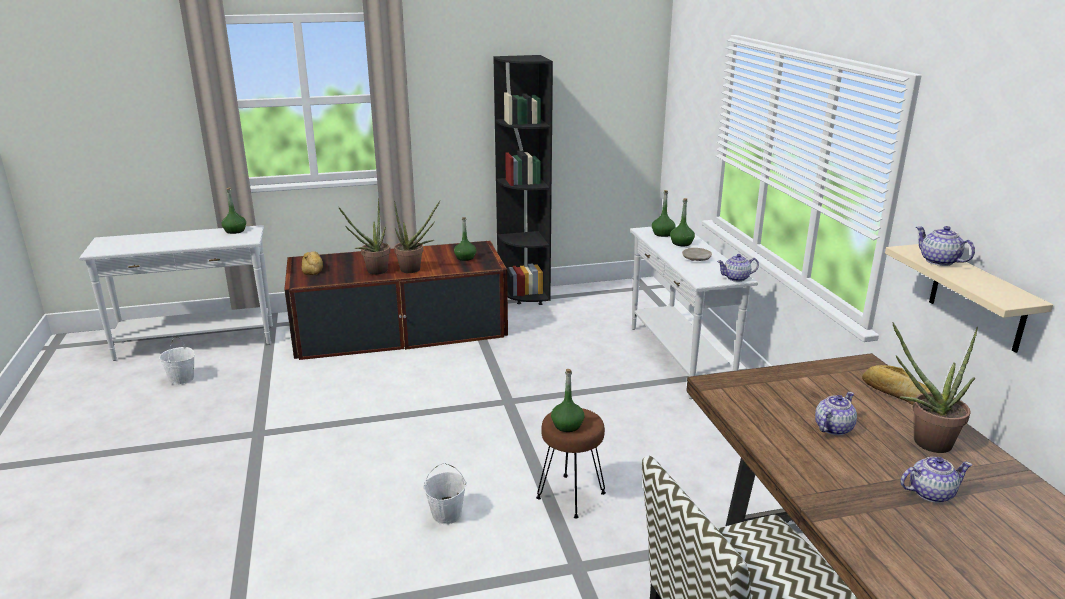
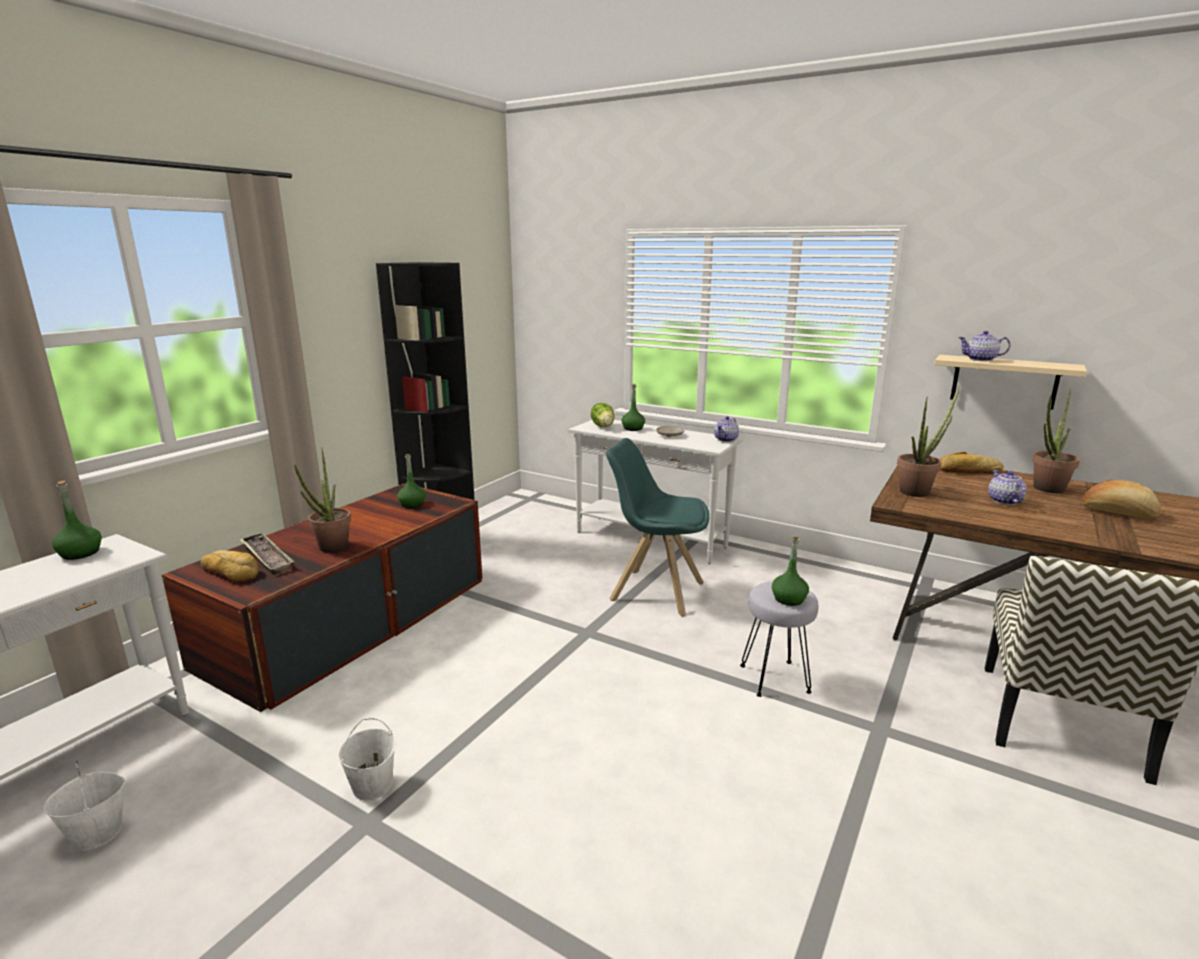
camera: 45 degrees left, 5 degrees down
(339, 265) = (267, 557): none -> tray
(414, 270) = (379, 531): potted plant -> potted plant (918, 491)
(447, 514) = (723, 760): white bucket -> white bucket (372, 786)
(571, 496) = (775, 679): brown stool -> grey stool
(605, 398) = (656, 591): none -> turquoise chair
(663, 234) = (603, 426): green bottle -> lettuce
(930, 493) = (1118, 513): teapot -> bread

